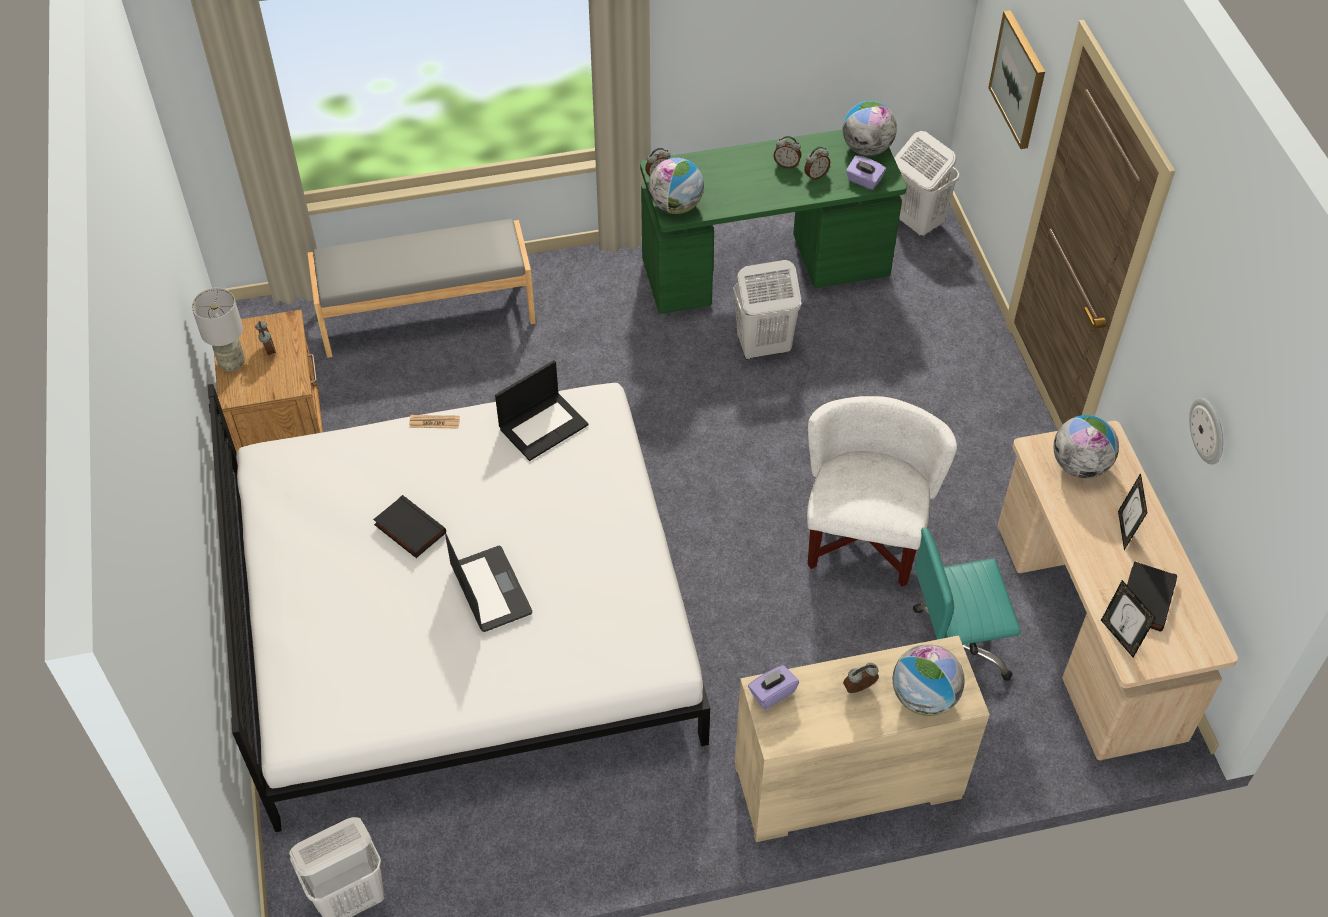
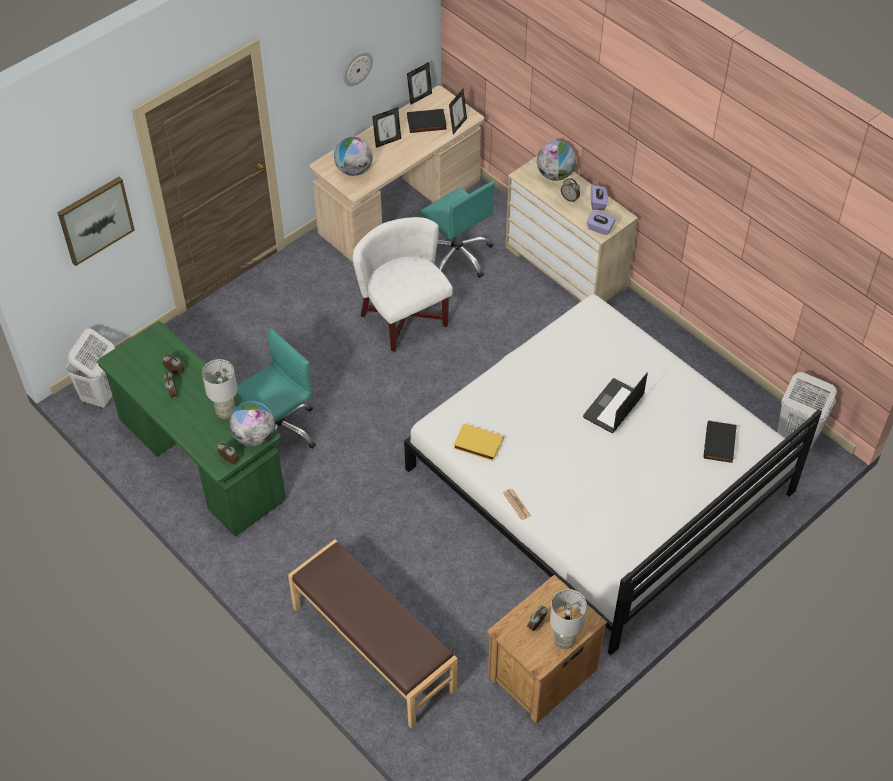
camera: 120 degrees left, 0 degrees up
(408, 529) = (606, 469): black book -> black book (720, 444)
(427, 314) = (372, 648): grey bench -> brown bench
(543, 425) = (477, 444): laptop -> yellow book
(727, 196) = (226, 412): none -> grey table lamp
(762, 347) = (279, 430): white laundry basket -> turquoise office chair
(864, 181) = (165, 345): purple tissue box -> purple tissue box (598, 203)
(864, 539) = (405, 319): white armchair -> white armchair turned 75 degrees clockwise
(866, 148) = (128, 356): globe -> none
(1215, 618) = (419, 97): none -> picture frame

